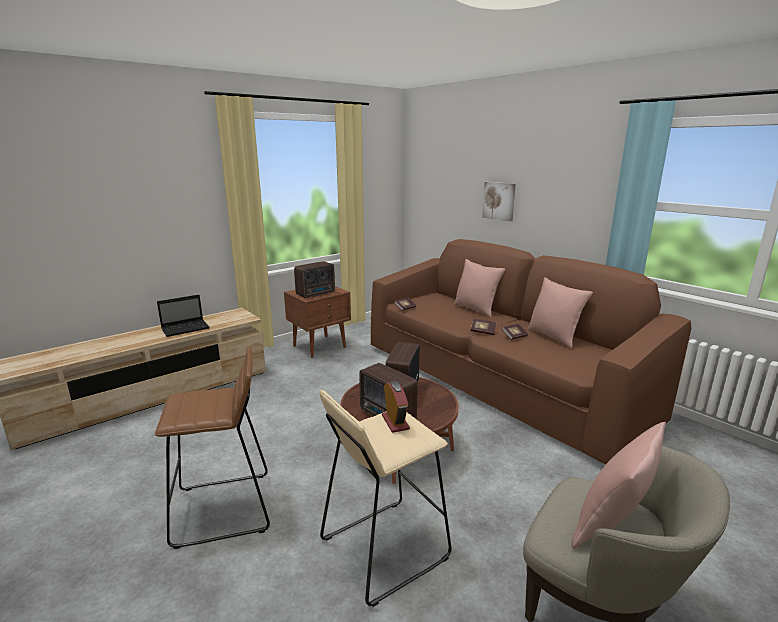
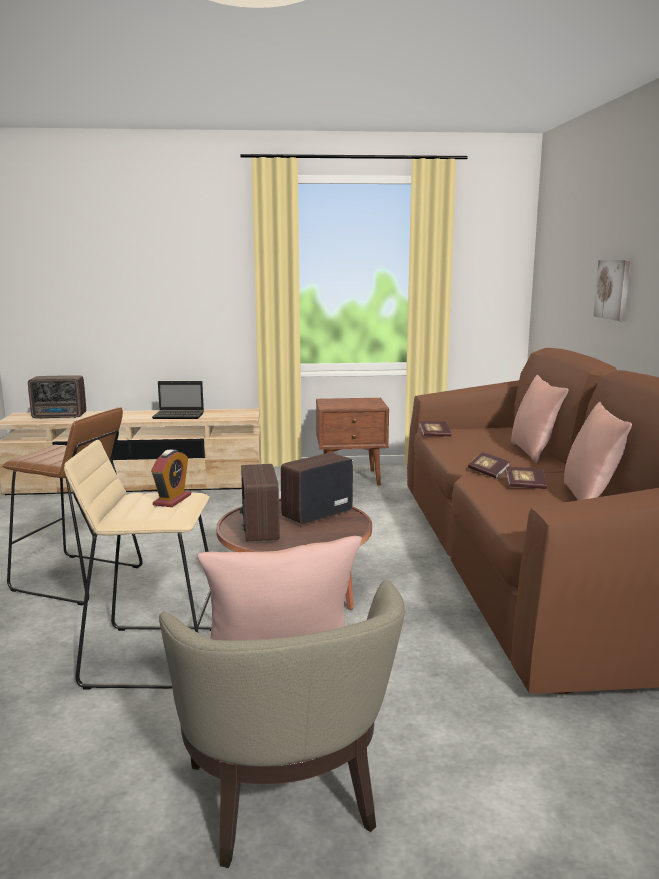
camera: 35 degrees right, 5 degrees down
(316, 294) = (346, 405): radio -> radio (60, 416)

